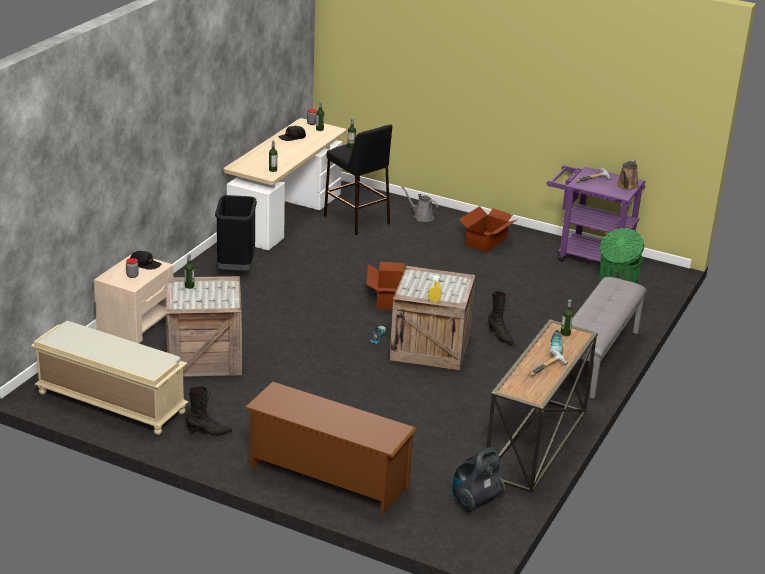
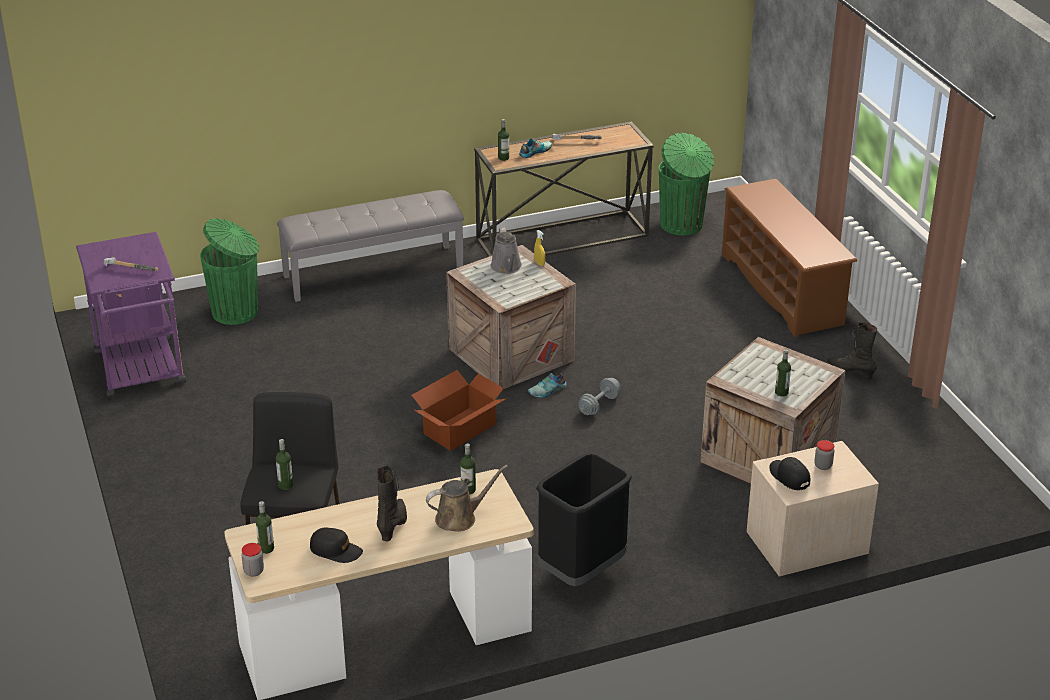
camera: 135 degrees left, 5 degrees up
(110, 402) = (928, 448): beige bench -> none
(337, 342) = (599, 405): none -> grey dumbbell
(421, 217) = (207, 535): grey watering can -> grey watering can (507, 267)
(475, 501) = (682, 225): vacuum cleaner -> green trash can
(486, 241) = (207, 451): cardboard box -> none
(500, 336) = (422, 332): black boot -> black boot (393, 525)
(627, 186) = (115, 246): brown watering can -> brown watering can (460, 518)

